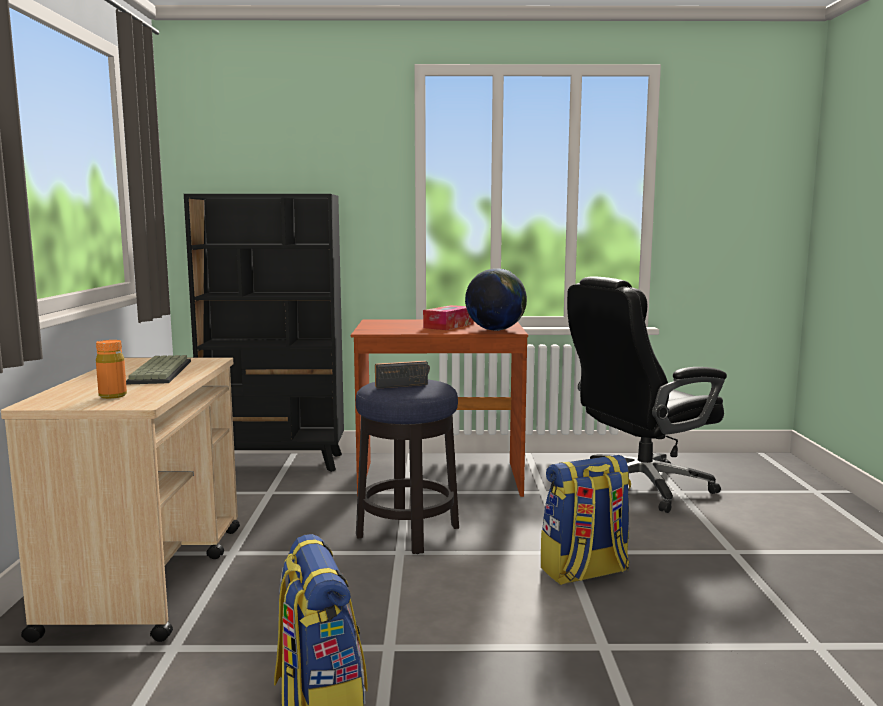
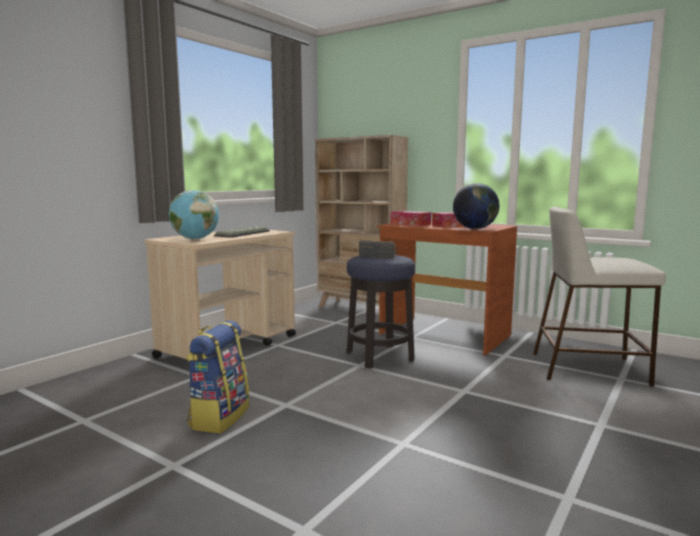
camera: 35 degrees right, 0 degrees up
(113, 396) = (195, 239): orange bottle -> globe
(275, 463) = (360, 309): black bookcase -> beige bookcase
(389, 328) = (410, 224): none -> tissue box
(584, 572) = (458, 404): backpack -> none
(639, 486) = (590, 368): black office chair -> beige stool

